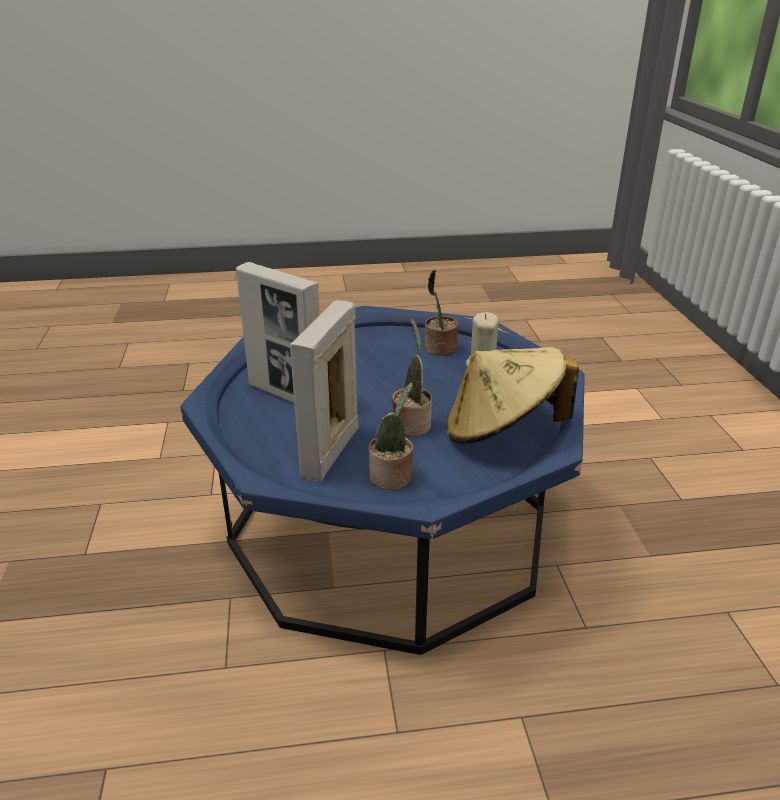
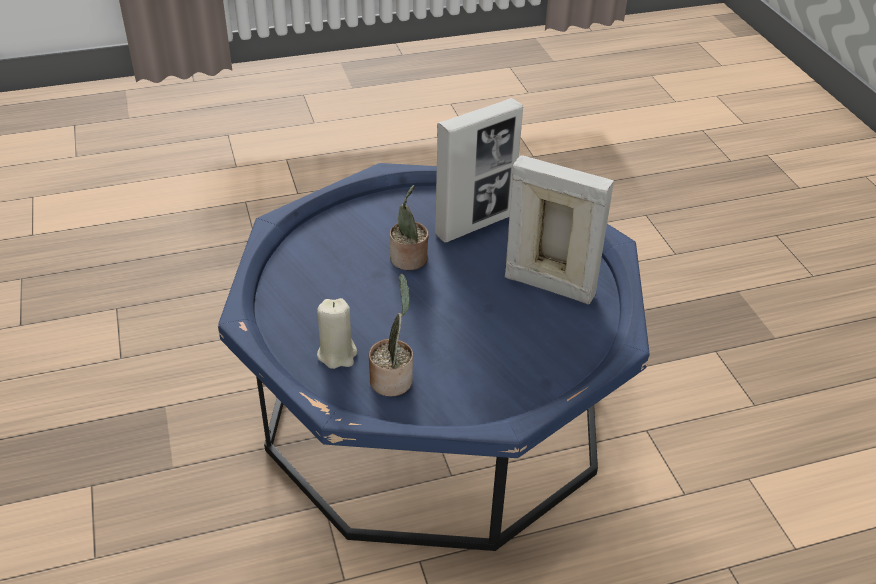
camera: 170 degrees right, 10 degrees up
(330, 453) = (474, 224): picture frame -> picture frame turned 45 degrees clockwise
(392, 478) = (415, 207): potted plant -> none
(502, 431) = (321, 260): beige hat -> none

